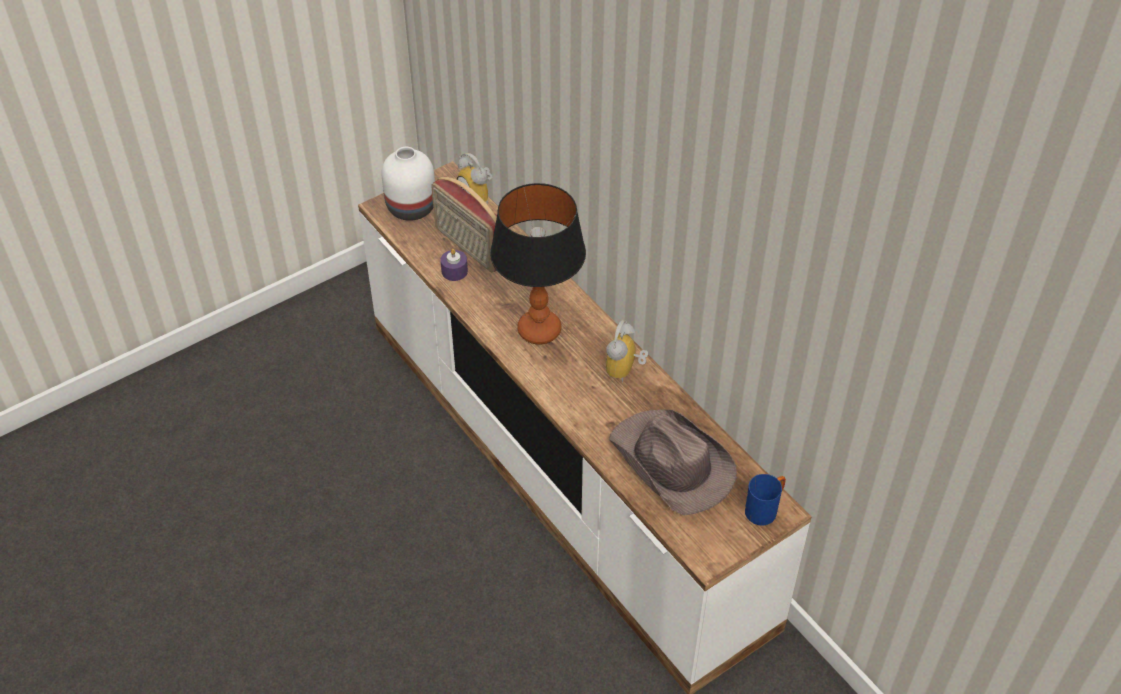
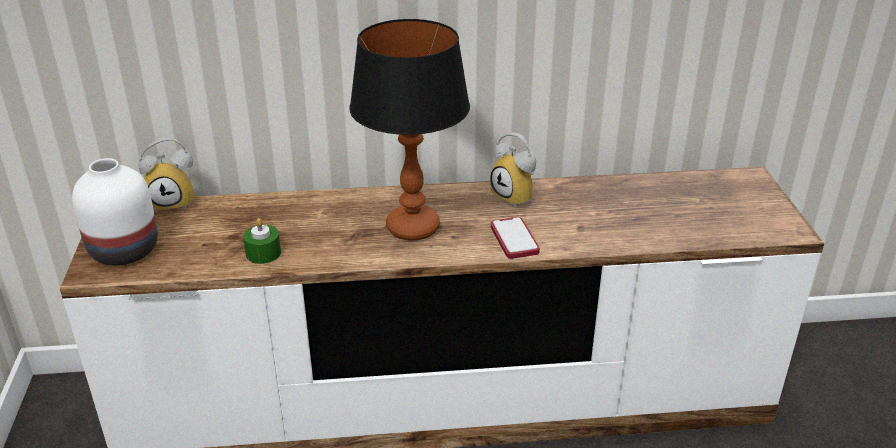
camera: 60 degrees left, 15 degrees down
(454, 271) = (263, 253): purple candle -> green candle
(469, 247) = (240, 232): radio -> none
(565, 391) = (514, 239): none -> phone
(671, 464) = (659, 211): brown hat -> none
(765, 509) = (744, 183): blue mug -> none

